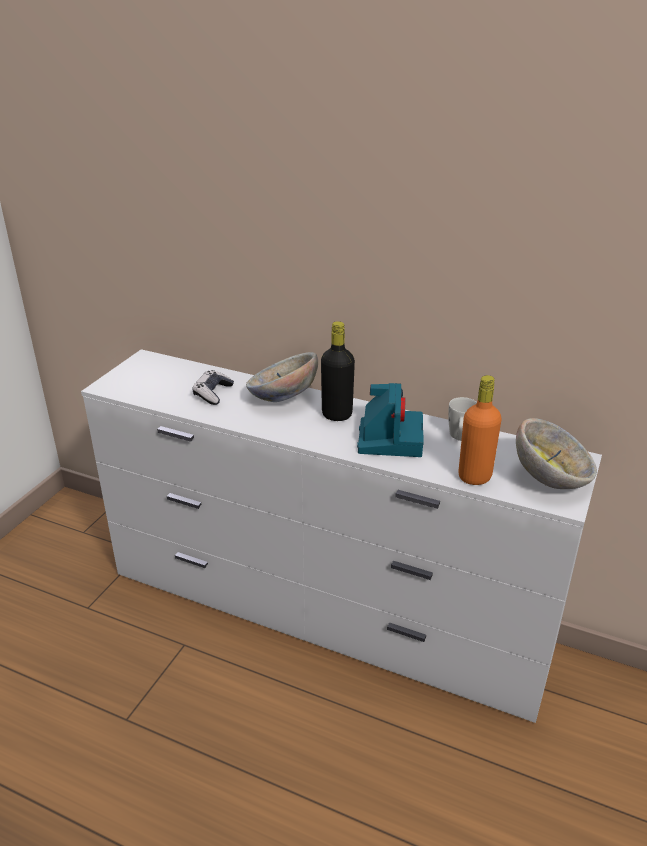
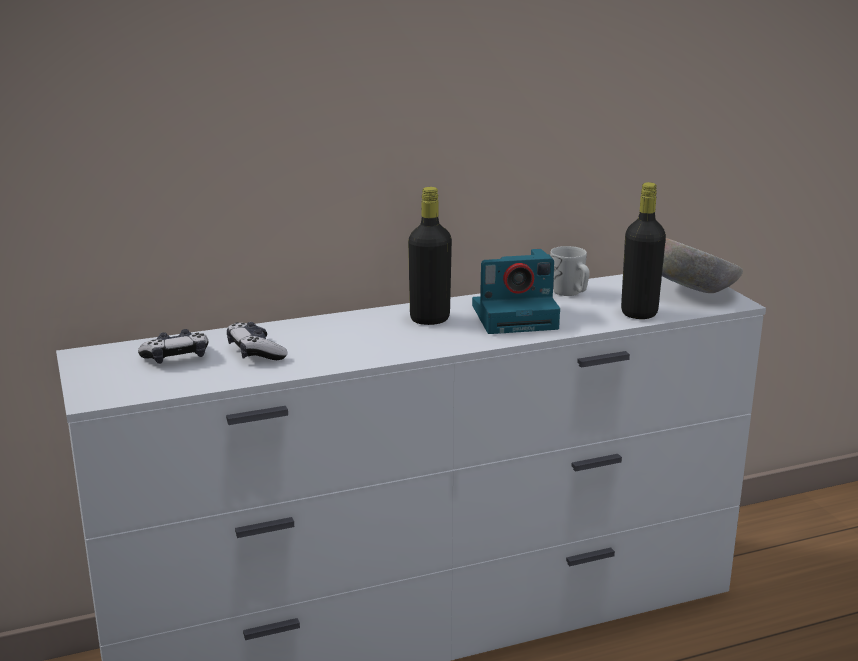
camera: 45 degrees left, 10 degrees down
(175, 379) = (176, 358): none -> game controller
(282, 398) = (344, 327): bowl -> none
(389, 438) = (516, 316): camera -> camera turned 120 degrees clockwise
(474, 477) = (639, 313): orange bottle -> black bottle

